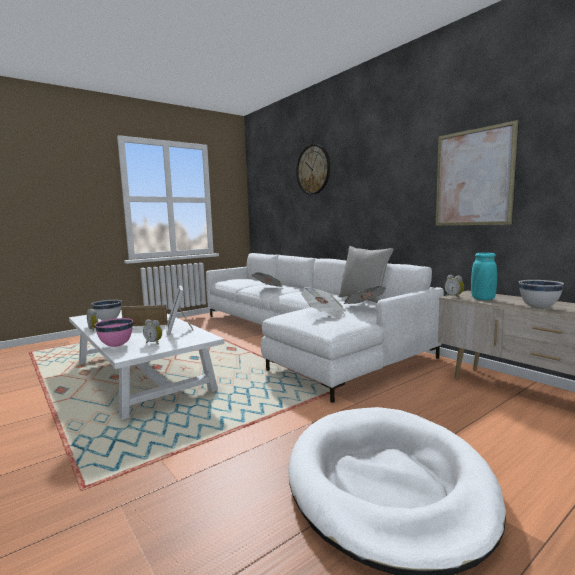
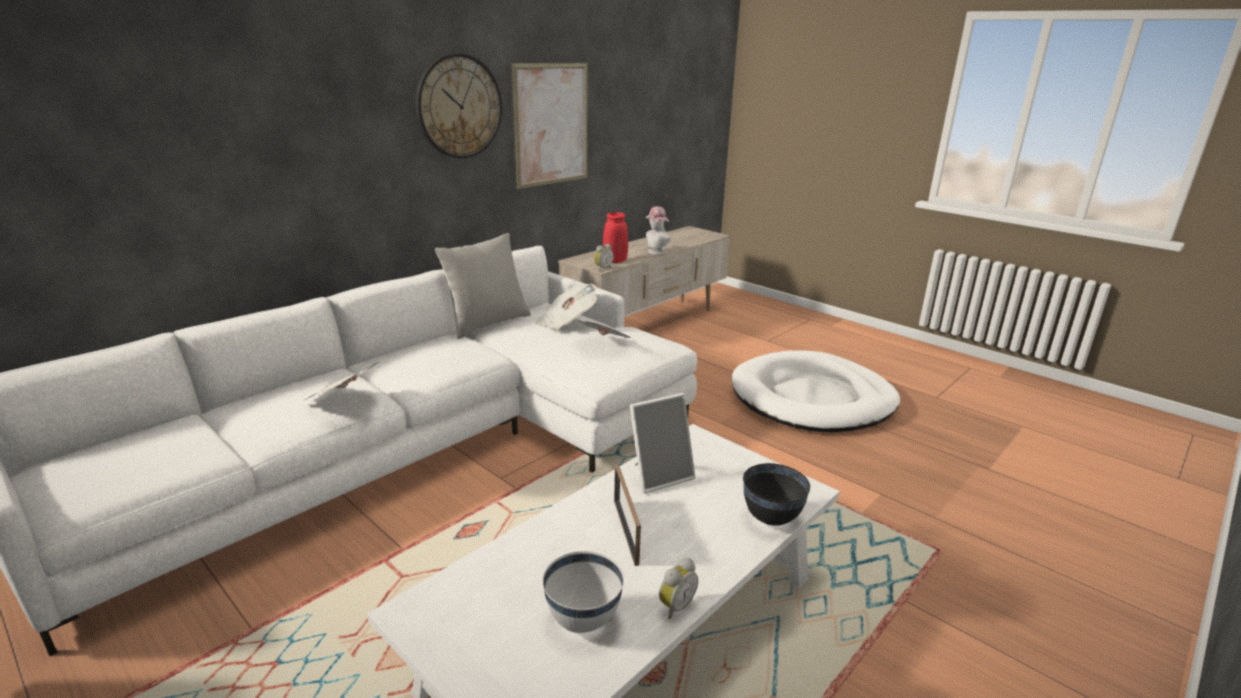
camera: 100 degrees left, 15 degrees up
(116, 346) = (771, 519): pink bowl -> black bowl
(154, 343) = (739, 481): alarm clock -> none
(313, 169) = (223, 83): wall clock -> wall clock (459, 106)
(482, 299) = (615, 261): turquoise vase -> red vase
(538, 308) = (655, 252): white bowl -> hat

